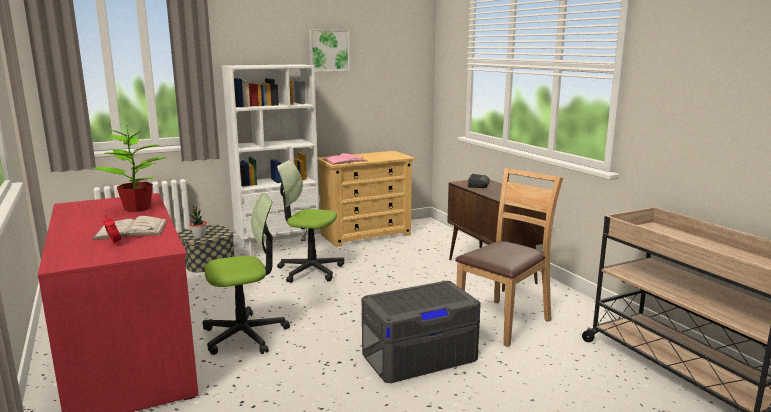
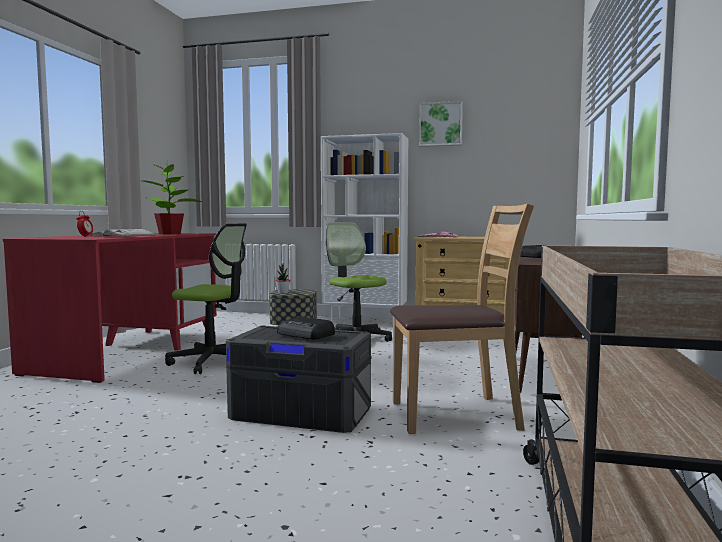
camera: 40 degrees right, 10 degrees down
(420, 296) = (306, 334): none -> radio

